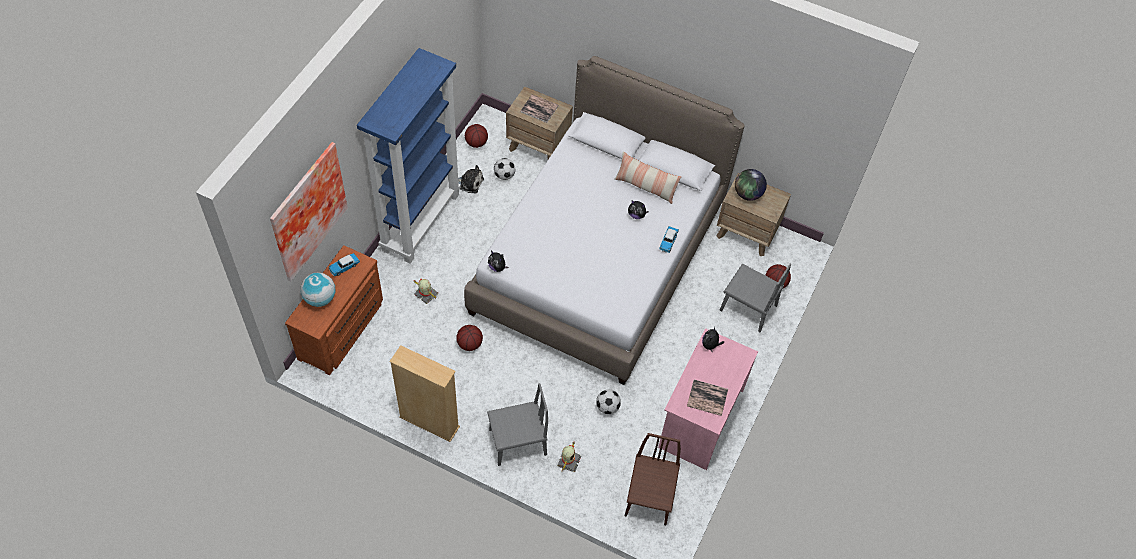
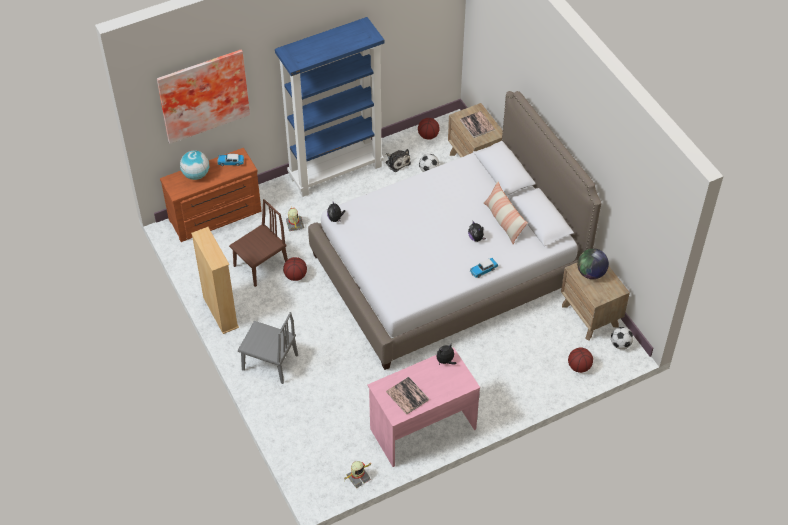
camera: 40 degrees right, 5 degrees down
(568, 461) = (294, 397): toy robot -> toy robot (358, 477)
(607, 407) = (357, 378): football -> football (620, 344)
(649, 497) = (331, 459): brown chair -> brown chair (261, 265)
(748, 308) = (537, 372): grey chair -> none

